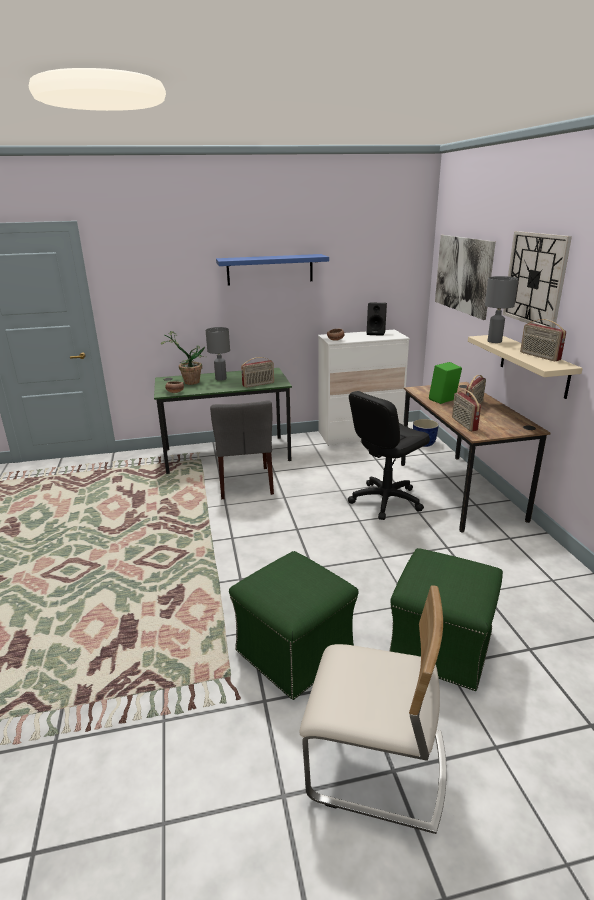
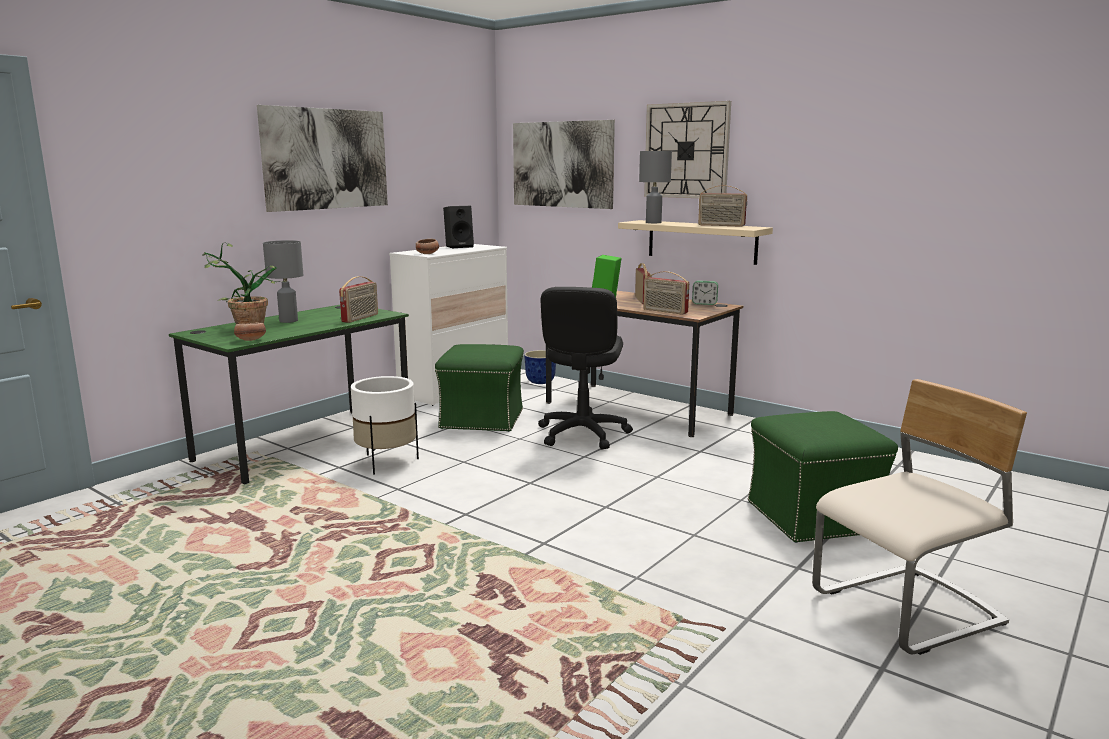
camera: 40 degrees left, 10 degrees down
(245, 483) = (386, 462): grey chair -> white planter
(270, 269) = (326, 159): blue shelf -> picture
(295, 652) = (709, 573): green ottoman -> green ottoman (483, 419)
(517, 422) = (704, 303): none -> alarm clock

